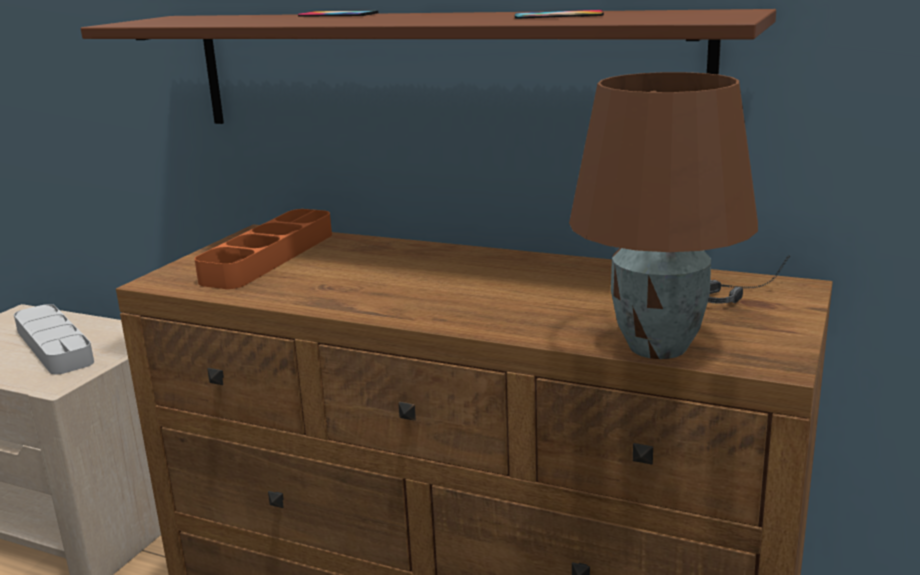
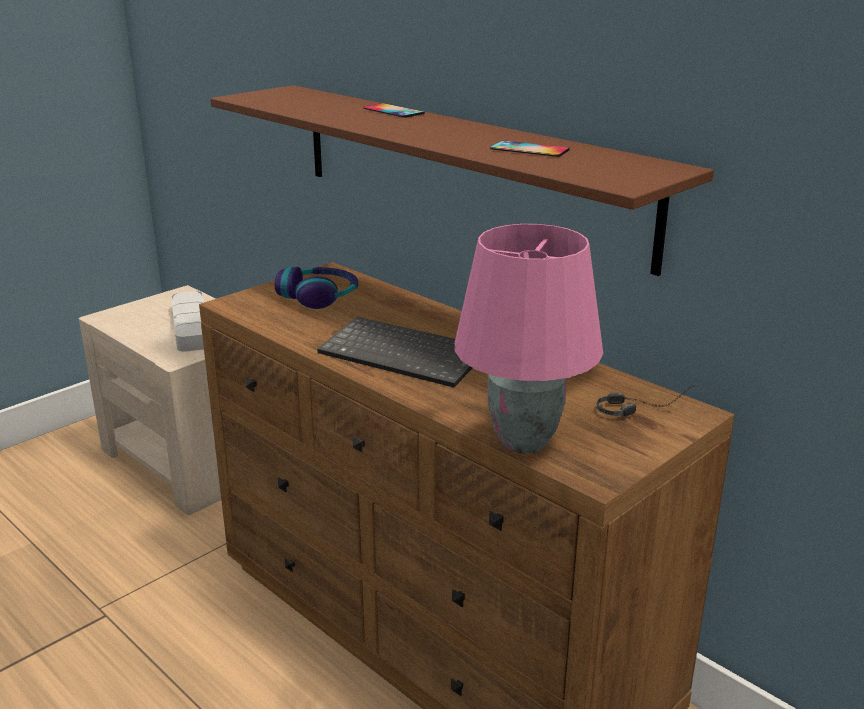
camera: 20 degrees right, 5 degrees up
(269, 257) = (319, 296): orange tray -> headphones
(431, 292) = (406, 354): none -> keyboard
(655, 347) = (522, 441): brown table lamp -> pink table lamp

